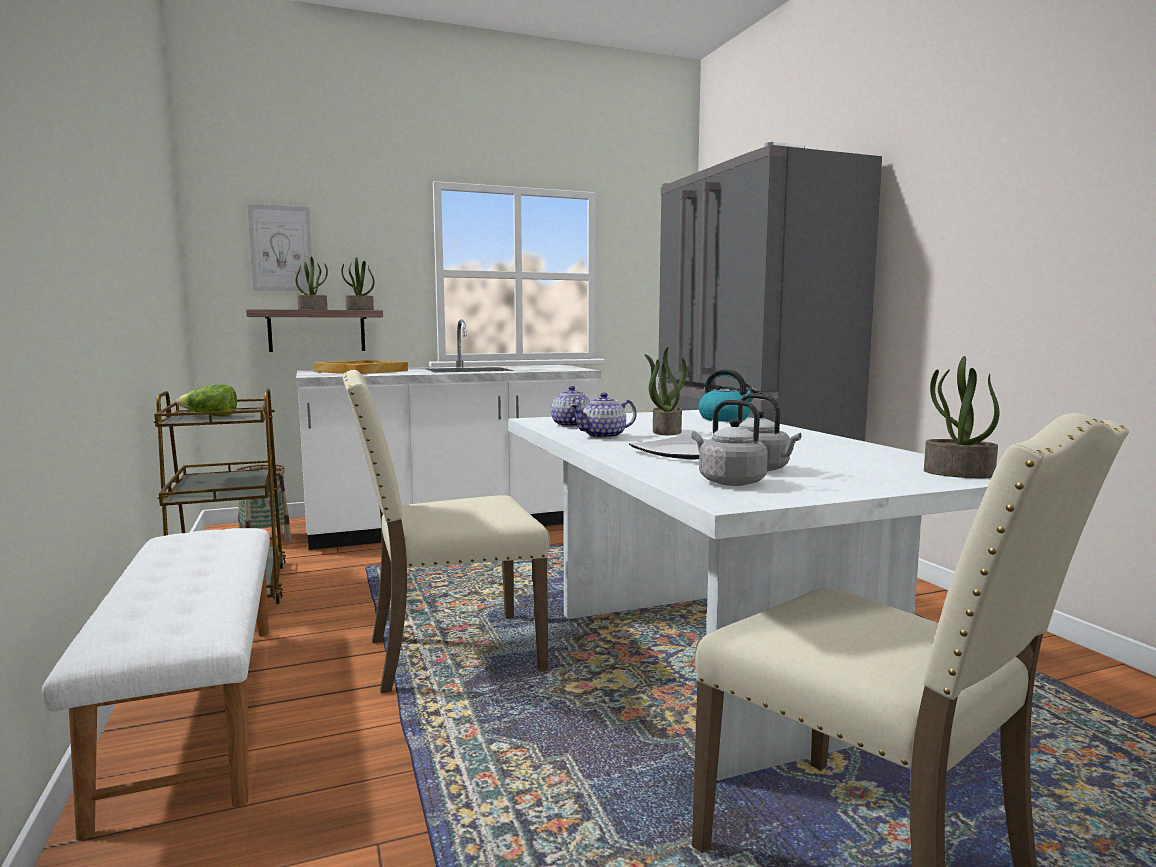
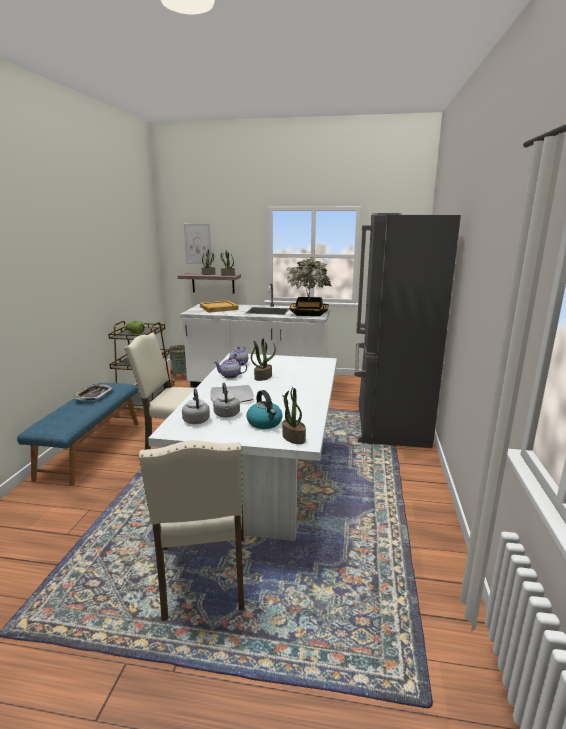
camera: 30 degrees right, 10 degrees up
(186, 555) = (94, 395): none -> tray
(193, 710) = (90, 449): white bench -> blue bench
(551, 368) = (308, 313): none -> potted plant
(725, 418) = (318, 370): kettle -> kettle (265, 423)

